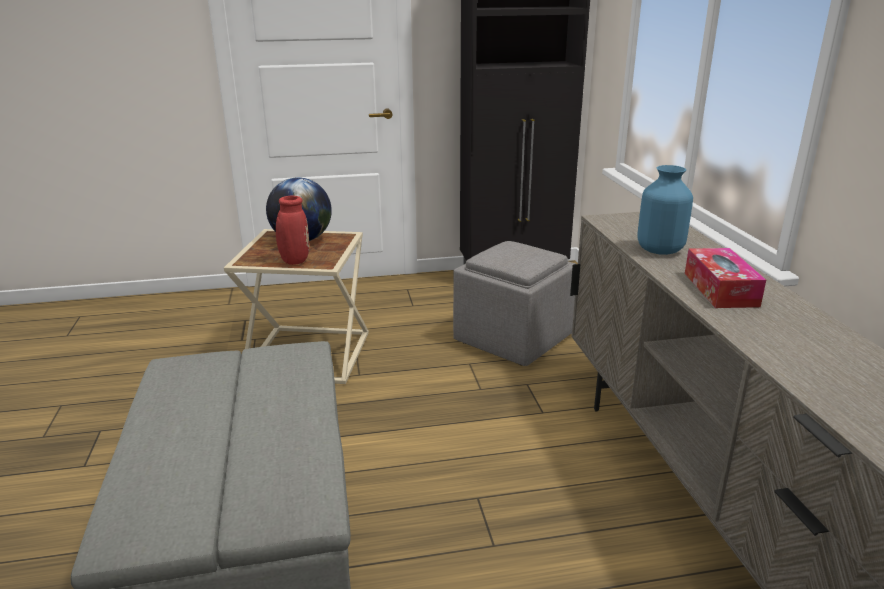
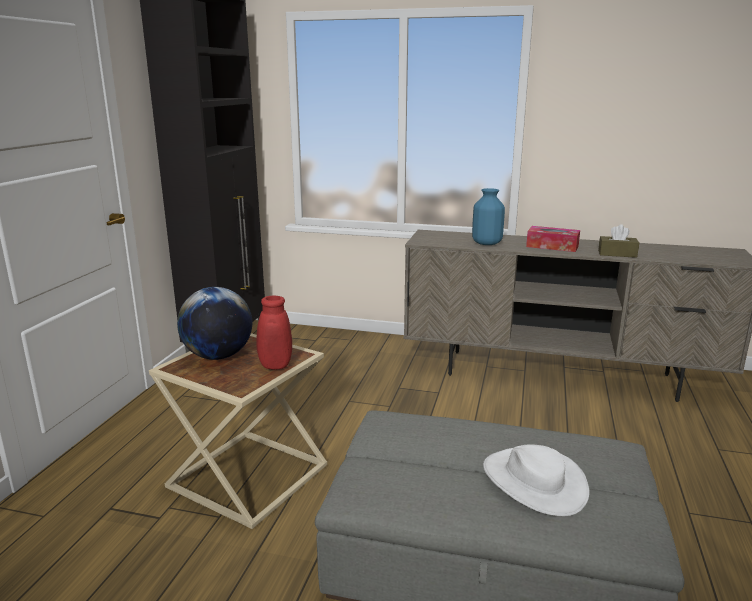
camera: 65 degrees left, 5 degrees down
(213, 448) = (534, 481): none -> white hat
(514, 339) = (331, 374): grey ottoman -> none
(762, 341) = (617, 254): none -> brown tissue box

